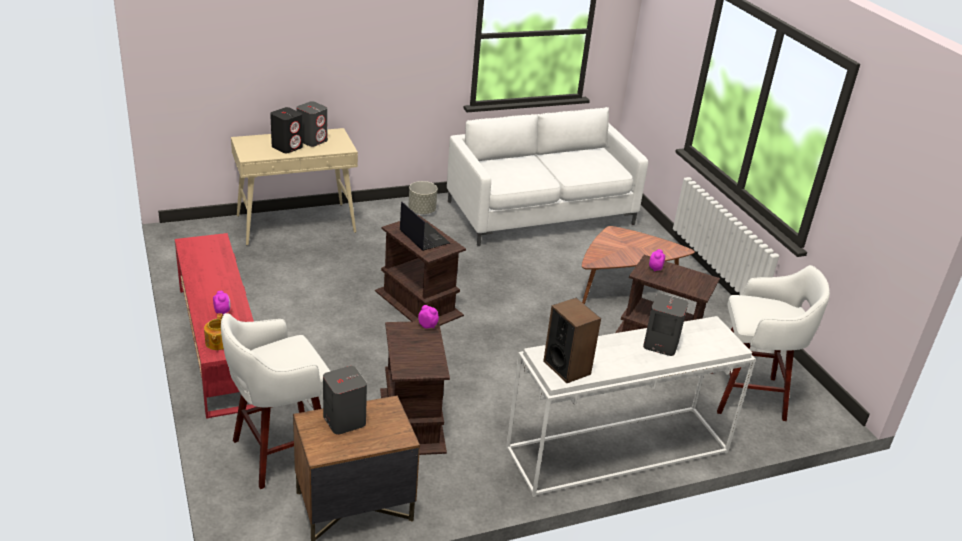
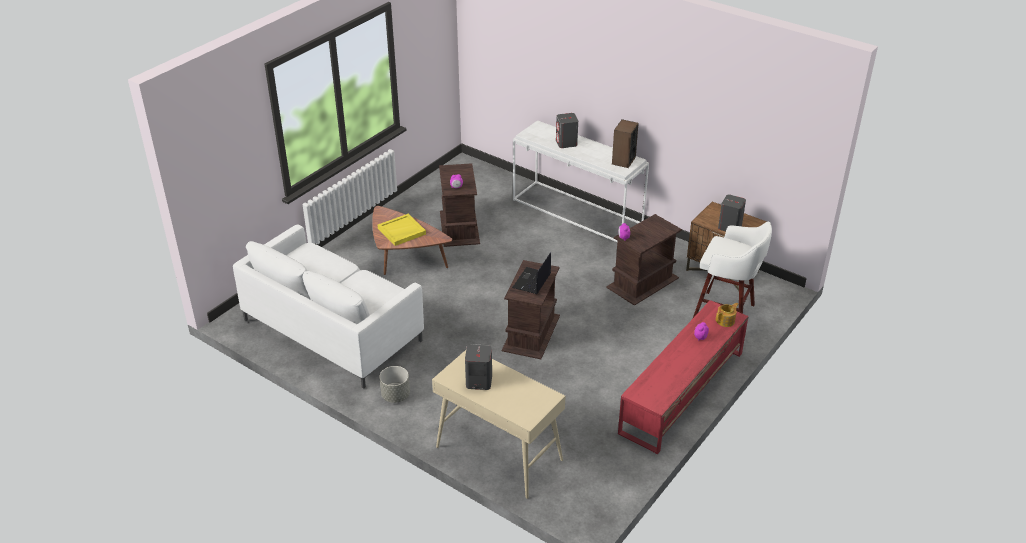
camera: 120 degrees left, 5 degrees up
(287, 147) = (507, 387): black speaker -> none
(626, 246) = (401, 231): none -> yellow tray
(750, 396) = (476, 187): white stool -> none

